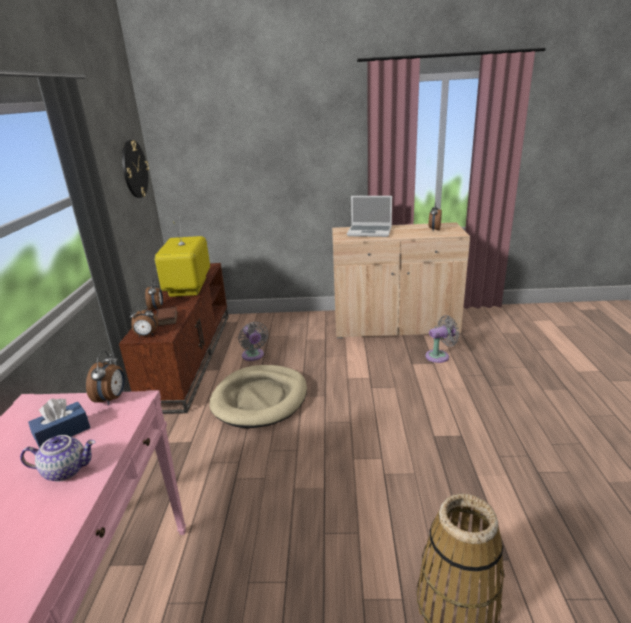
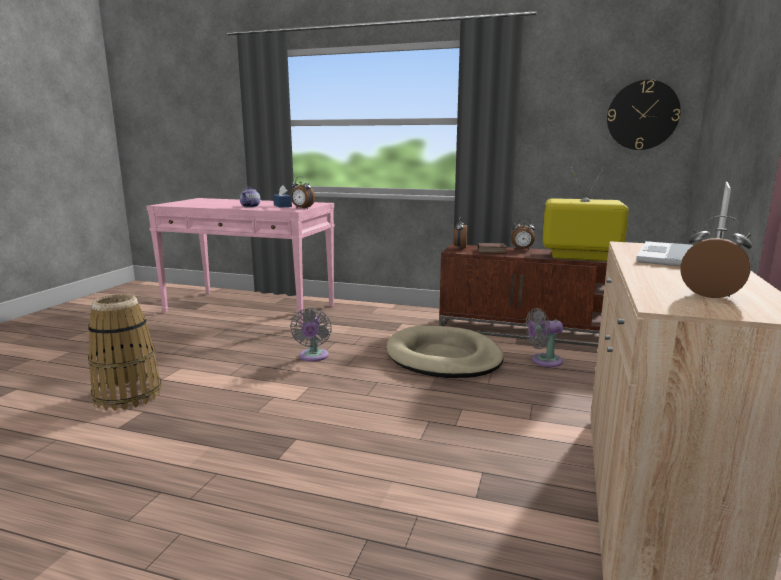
camera: 105 degrees right, 10 degrees down
(439, 356) = (500, 514): grey fan -> grey fan (313, 357)

